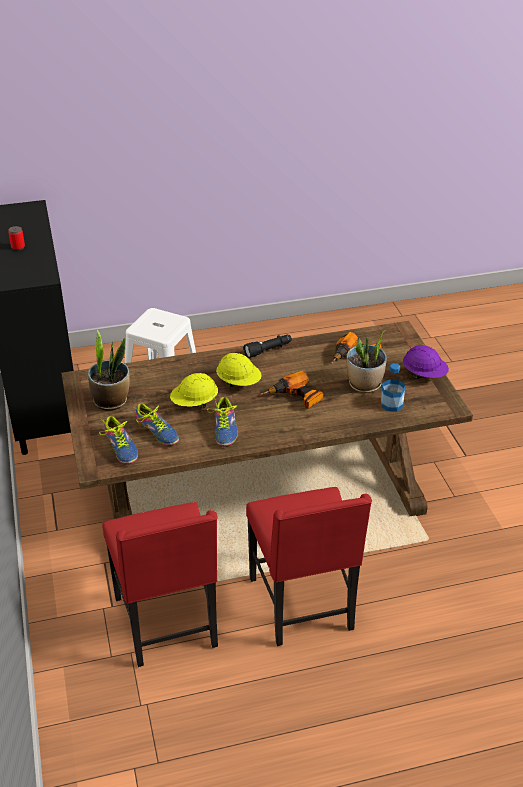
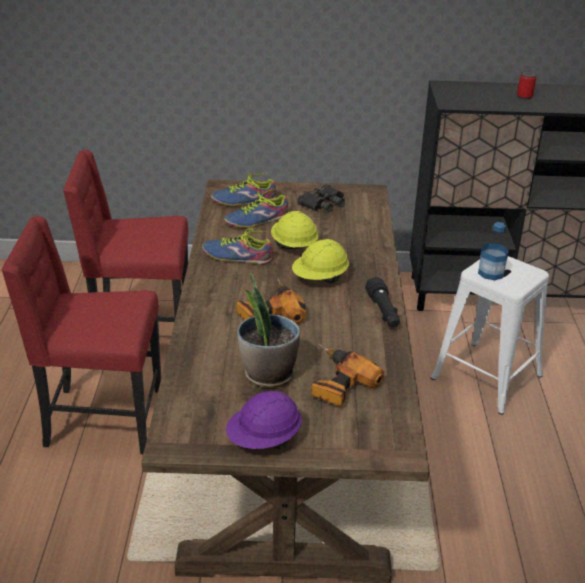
camera: 105 degrees right, 5 degrees down
(111, 401) = (322, 203): potted plant -> black binoculars
(391, 404) = (211, 387): bottle -> bottle (491, 273)

